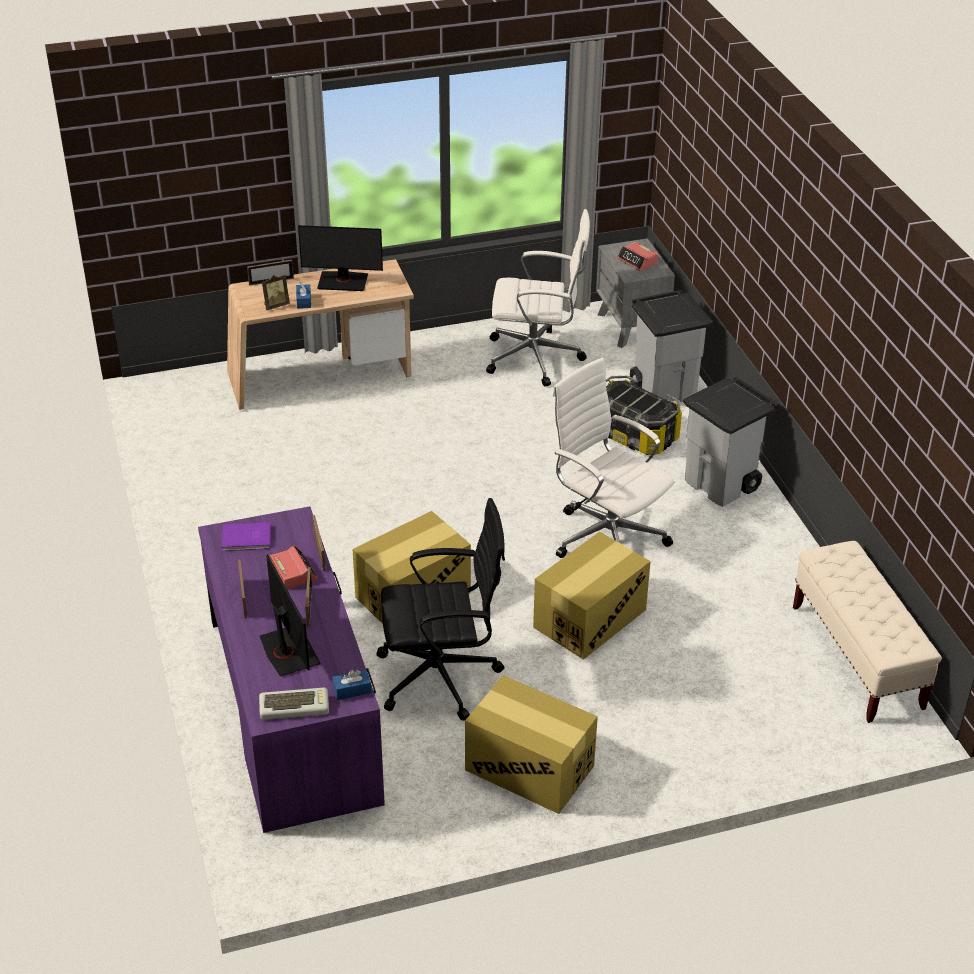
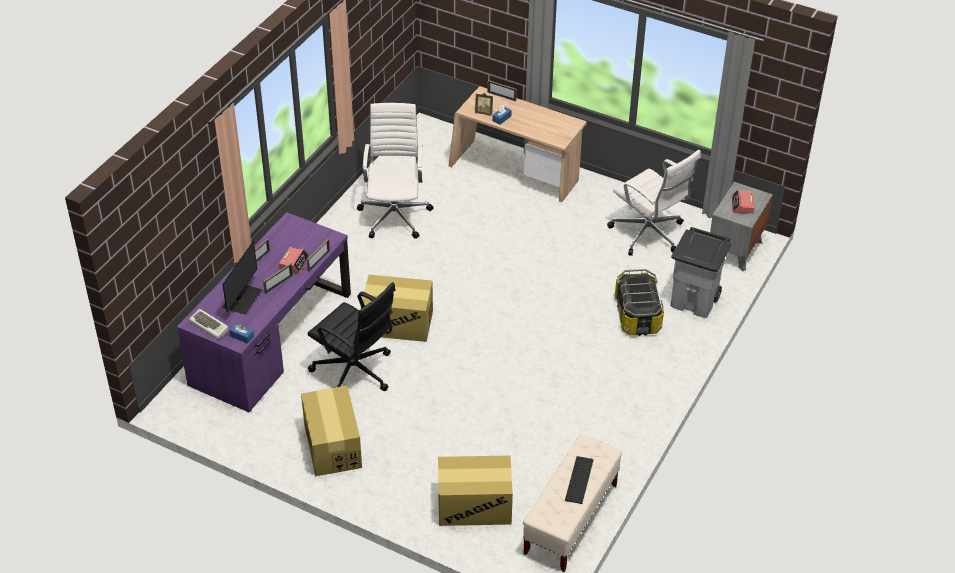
camera: 45 degrees right, 5 degrees up
(247, 539) = (298, 232): purple book -> none
(343, 281) = (538, 118): monitor -> none
(590, 618) = (465, 397): cardboard box -> cardboard box (474, 505)
(607, 536) = (537, 361): white office chair -> white office chair (395, 215)
(722, 484) = (643, 377): grey trash can -> none
(870, 592) = (580, 480): none -> keyboard

